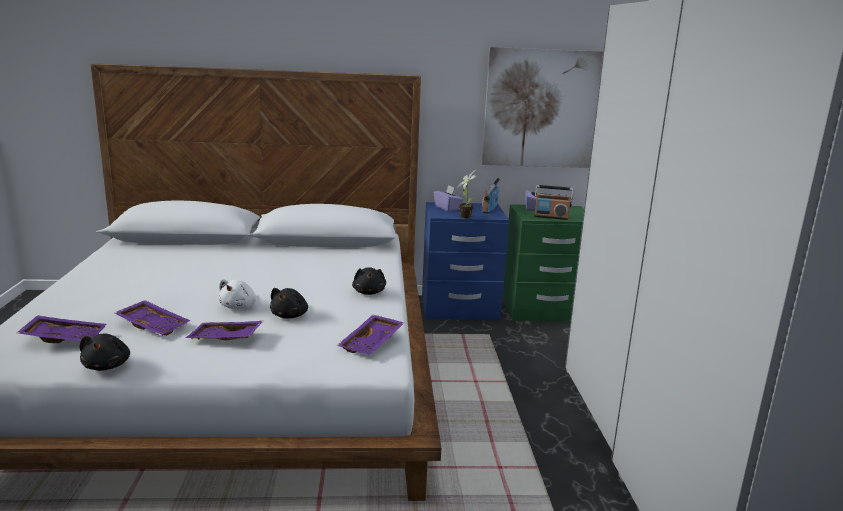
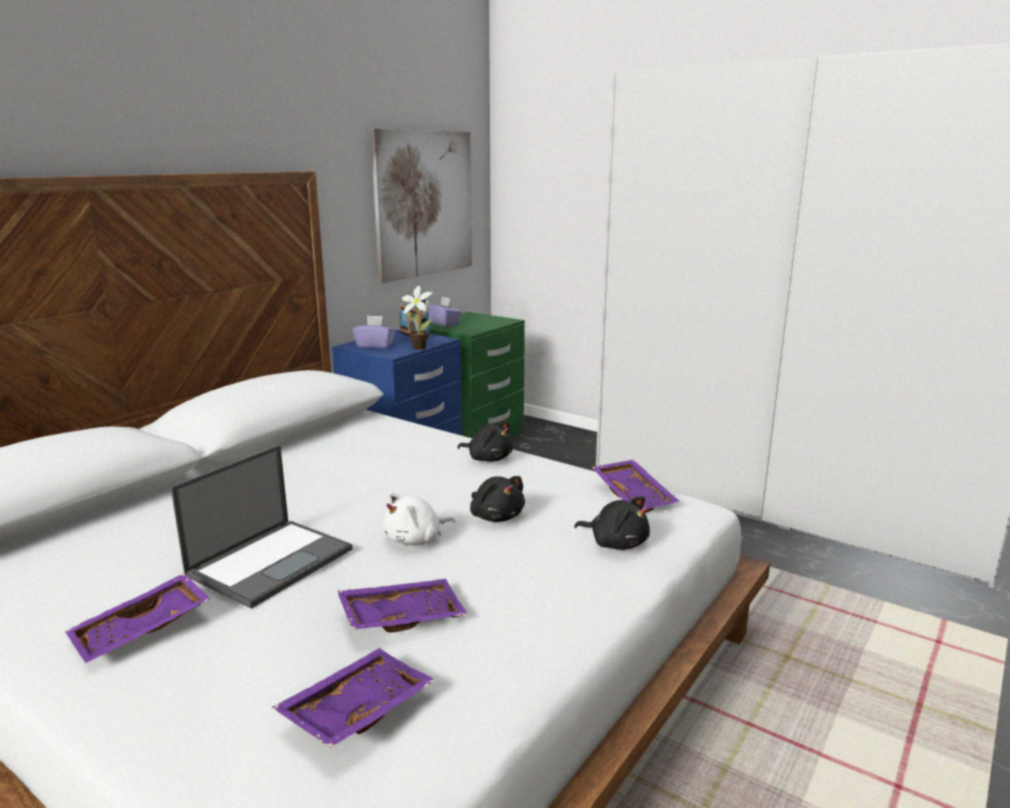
camera: 50 degrees left, 0 degrees up
(107, 366) = (508, 691): black plush toy -> black plush toy (616, 543)
(177, 285) = (271, 561): none -> laptop
(225, 339) = (520, 574): purple tray -> purple tray (142, 631)
(239, 306) = (416, 540): white plush toy -> white plush toy turned 90 degrees clockwise
(551, 217) = (482, 326): radio -> none

